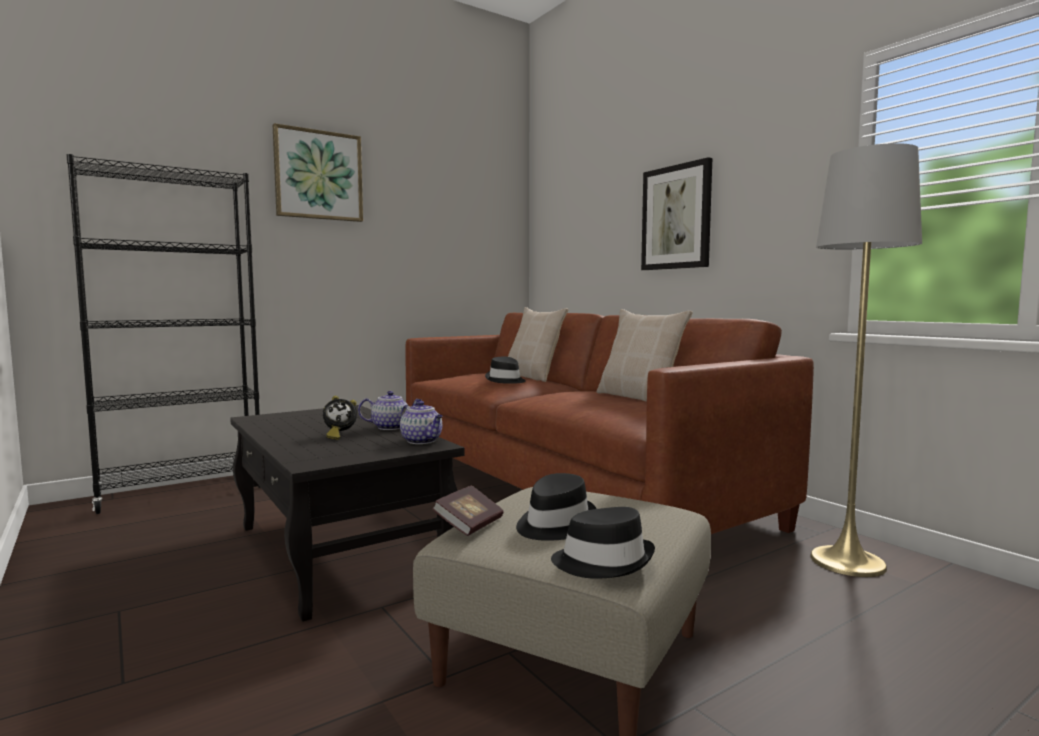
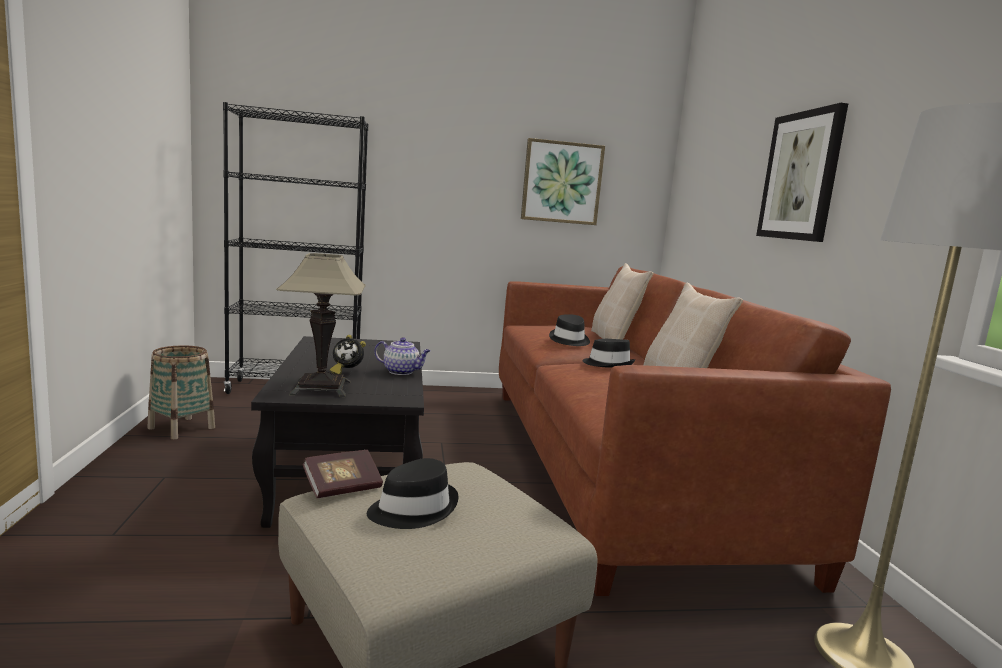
camera: 25 degrees right, 5 degrees up
(78, 559) = (181, 428): none -> basket
(318, 175) = (445, 115): picture -> picture (561, 182)
(341, 451) = (321, 388): none -> table lamp
(422, 441) = (400, 392): teapot -> none
(603, 561) = (390, 563): black hat -> black hat (608, 364)

